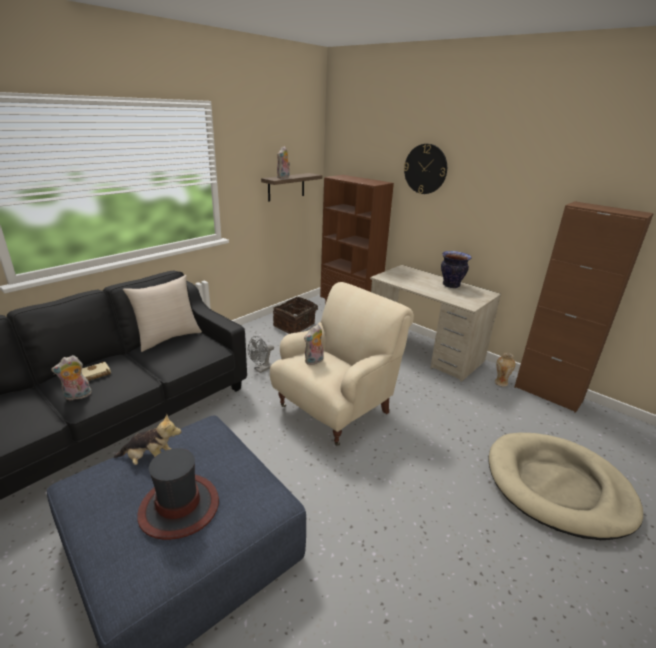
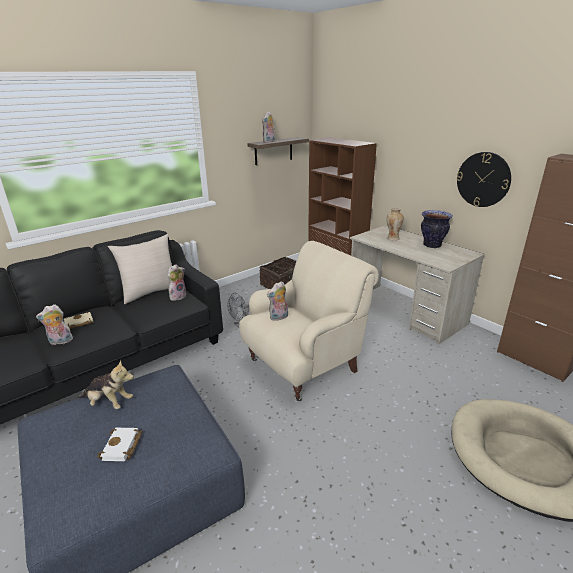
camera: 10 degrees right, 0 degrees up
(179, 507) = (122, 447): hat -> white book
(199, 342) = (178, 296): none -> plush toy
(425, 169) = (407, 127): wall clock -> wall clock (483, 179)
(500, 383) = (482, 347): vase -> vase (392, 238)

